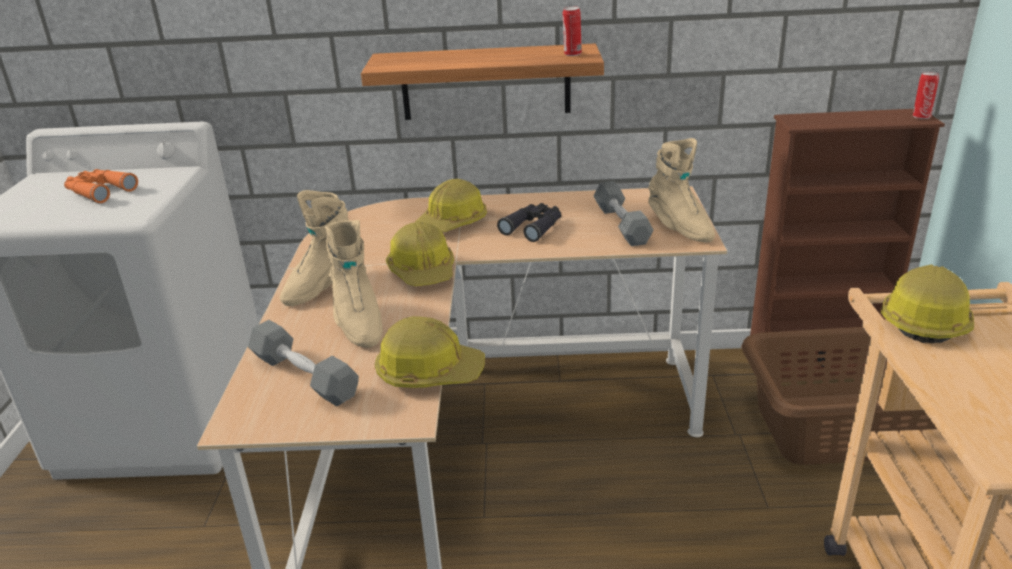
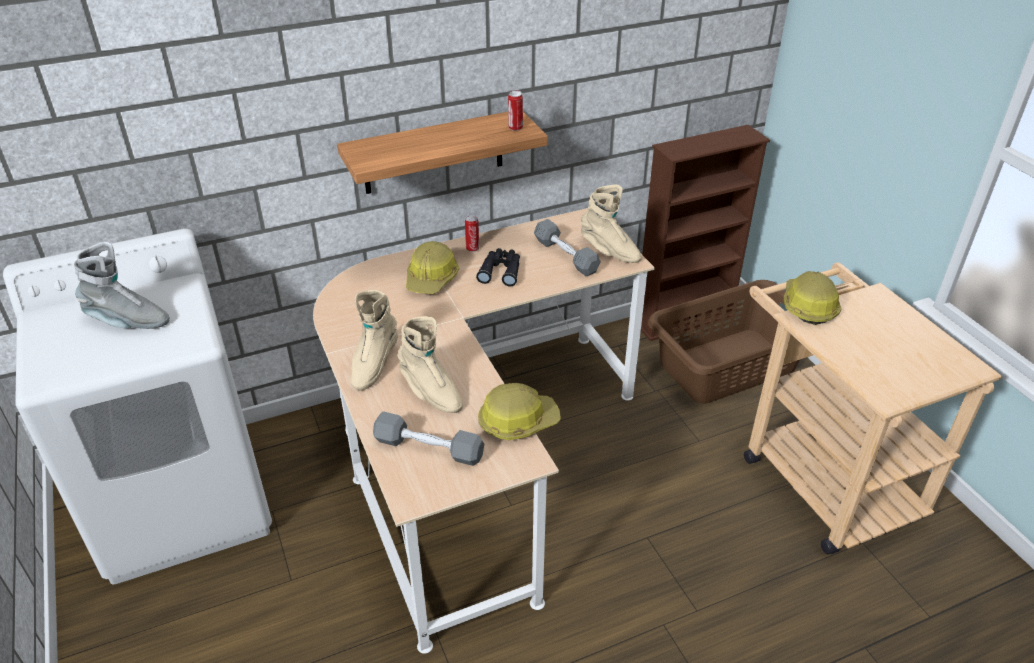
camera: 25 degrees left, 10 degrees up
(99, 192) = (127, 322): orange binoculars -> grey boot
(423, 271) = (444, 333): hard hat -> none
(921, 117) = (753, 135): can -> can (472, 248)

